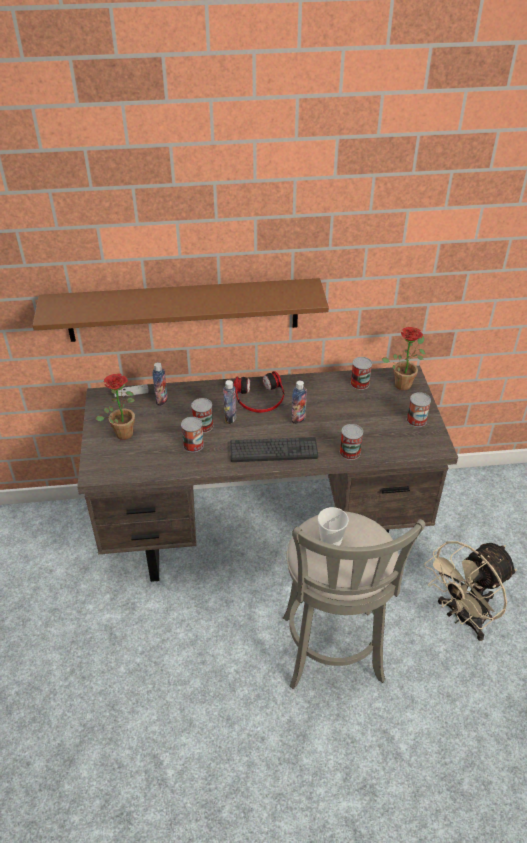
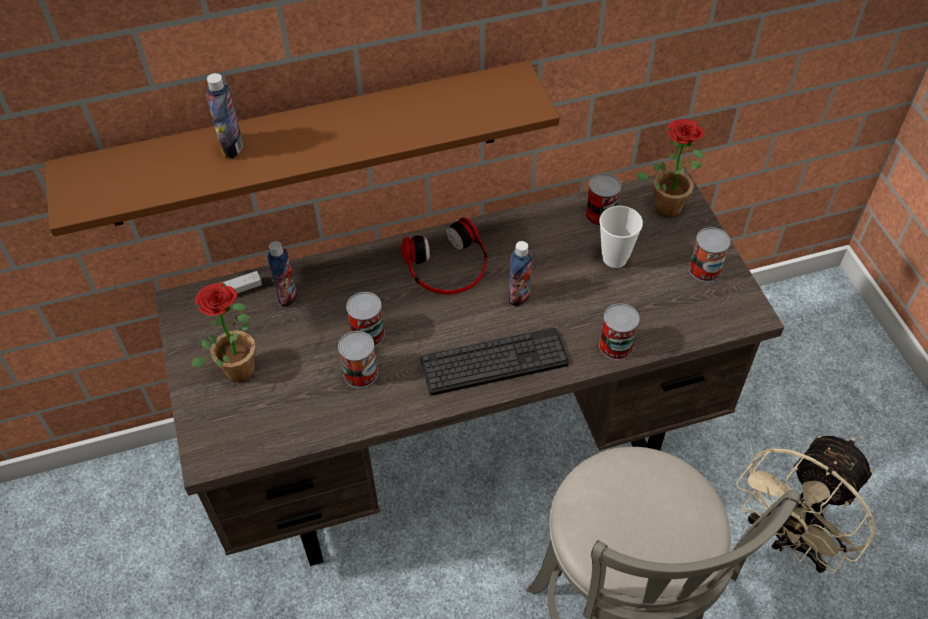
camera: 10 degrees left, 10 degrees up
(230, 418) = (409, 312): bottle -> bottle (232, 147)
(330, 544) = (620, 515): cup -> cup (614, 258)

